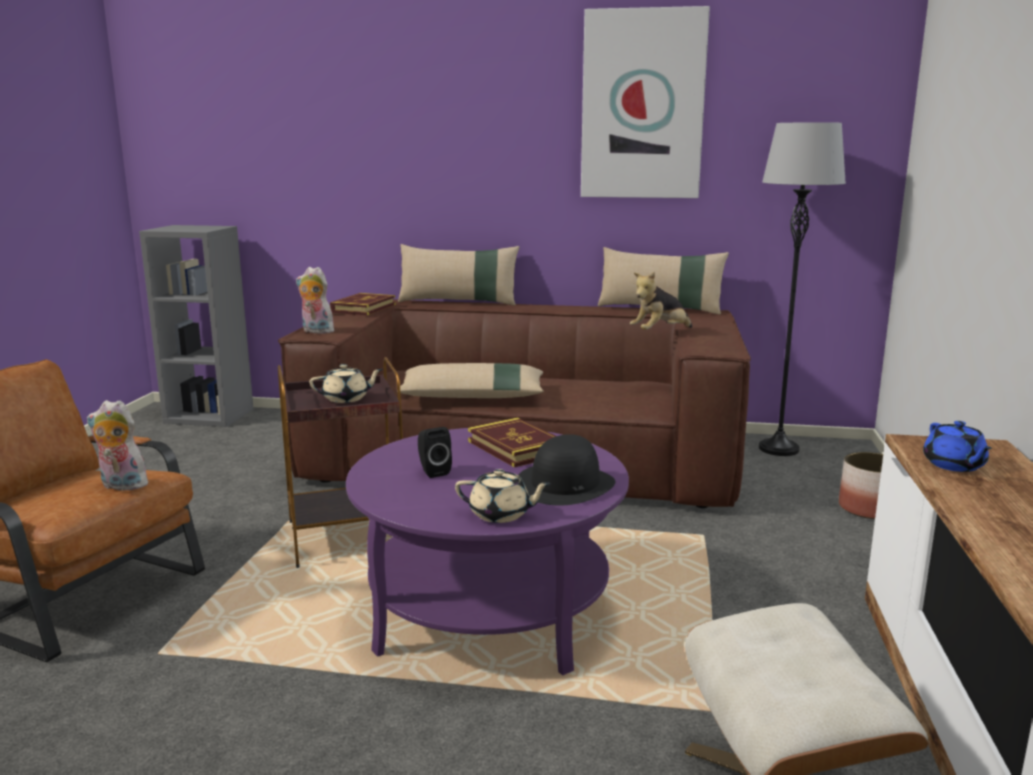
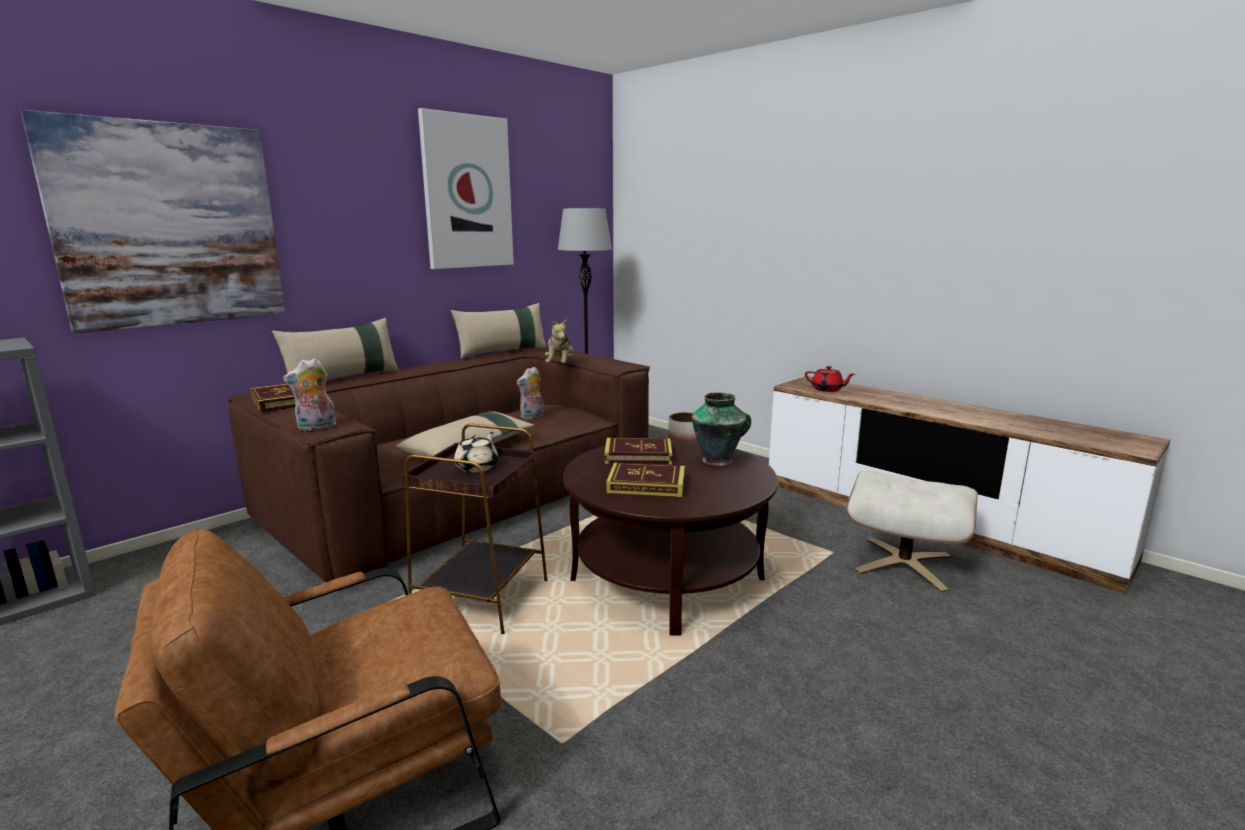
camera: 55 degrees left, 0 degrees up
(121, 486) = (434, 616): plush toy -> plush toy (532, 417)
(337, 143) = (169, 225): none -> picture
(433, 471) = (646, 484): black speaker -> book
(490, 611) = (667, 578): purple coffee table -> brown coffee table
(501, 514) = (745, 485): beige teapot -> none
(565, 484) = (718, 460): black hat -> vase
(954, 465) = (827, 389): blue teapot -> red teapot

